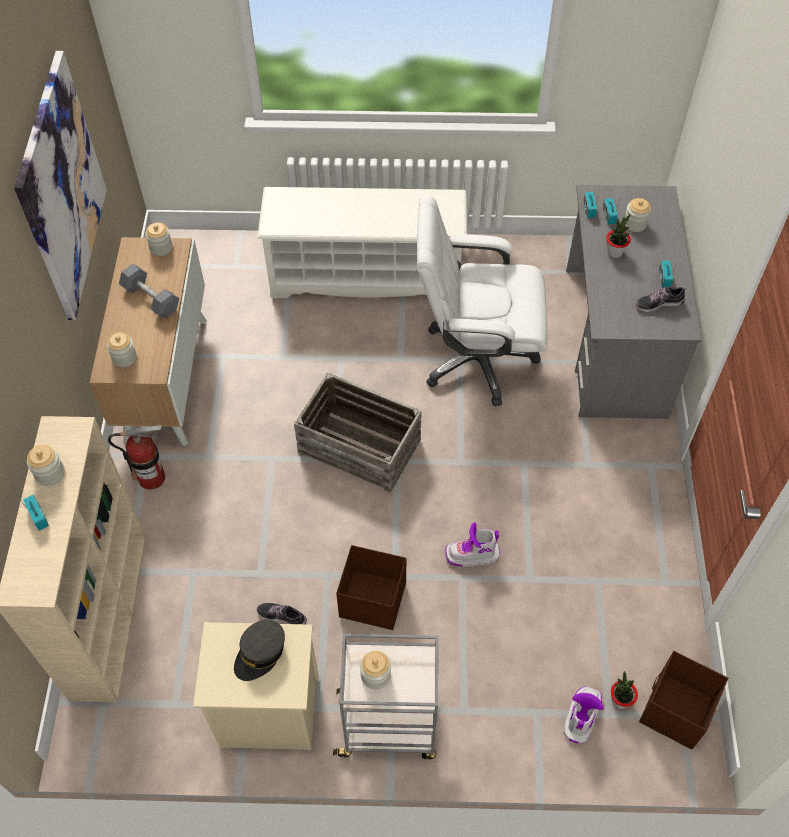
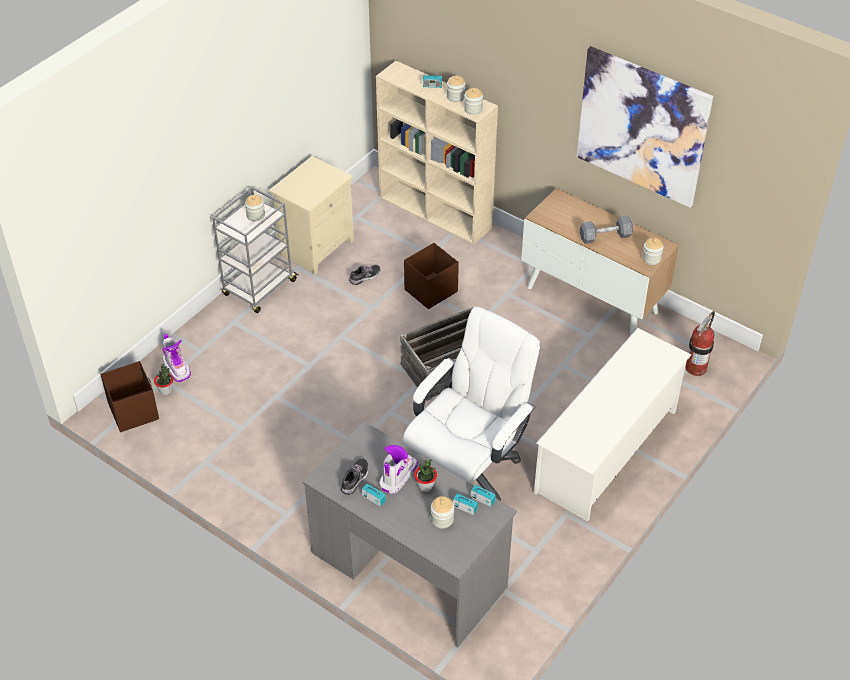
camera: 125 degrees right, 10 degrees down
(124, 357) = (563, 208): jar -> jar (473, 109)
(152, 478) = (514, 262): fire extinguisher -> fire extinguisher (696, 368)
(260, 653) = (313, 187): grey cap -> none
(372, 599) = (337, 318): brown storage box -> brown storage box (431, 290)
(472, 555) = (318, 378): boot -> boot (397, 476)

